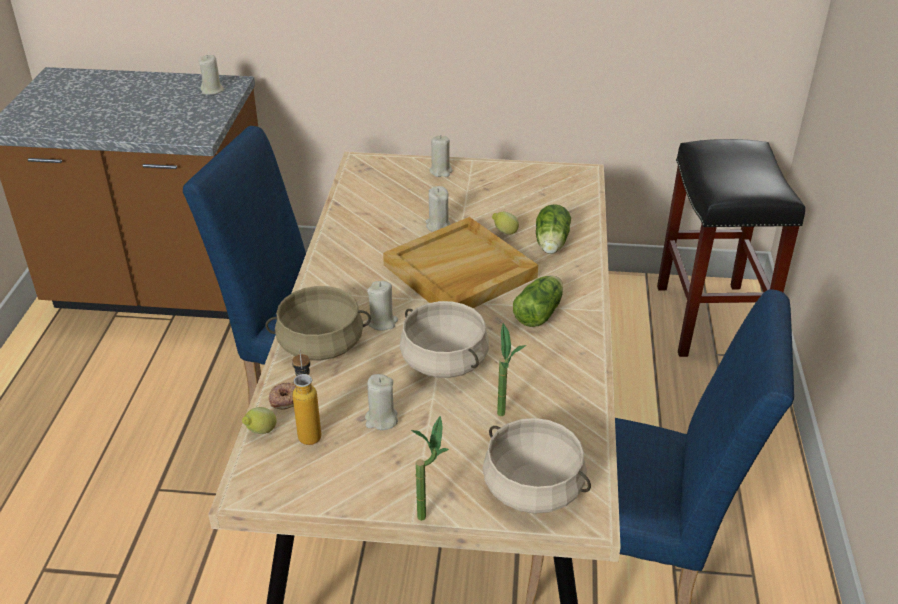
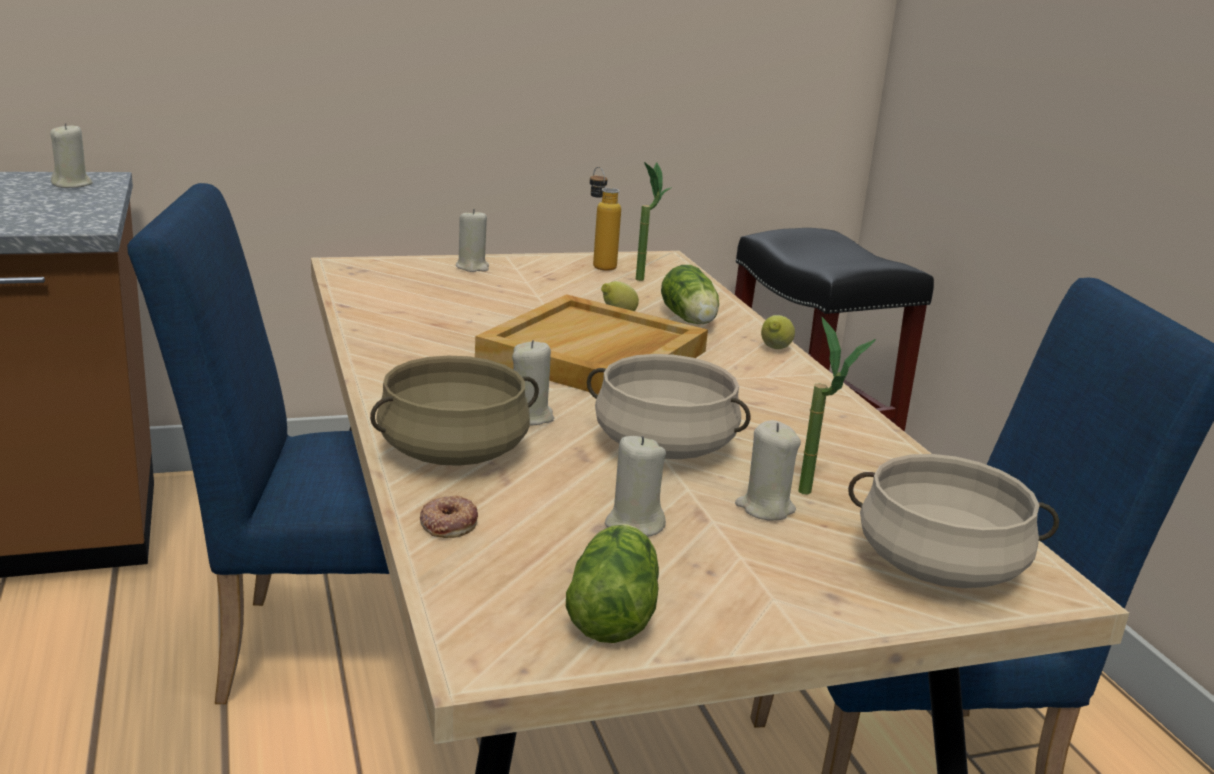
camera: 25 degrees left, 15 degrees down
(260, 432) = (441, 572): lemon -> lemon (774, 349)
(309, 430) = (526, 557): bottle -> bottle (599, 264)
(429, 512) = (822, 625): potted plant -> potted plant (644, 277)
(438, 225) = (517, 315): beige candle -> beige candle (765, 508)
(540, 312) = (745, 383): lettuce -> lettuce (614, 609)

